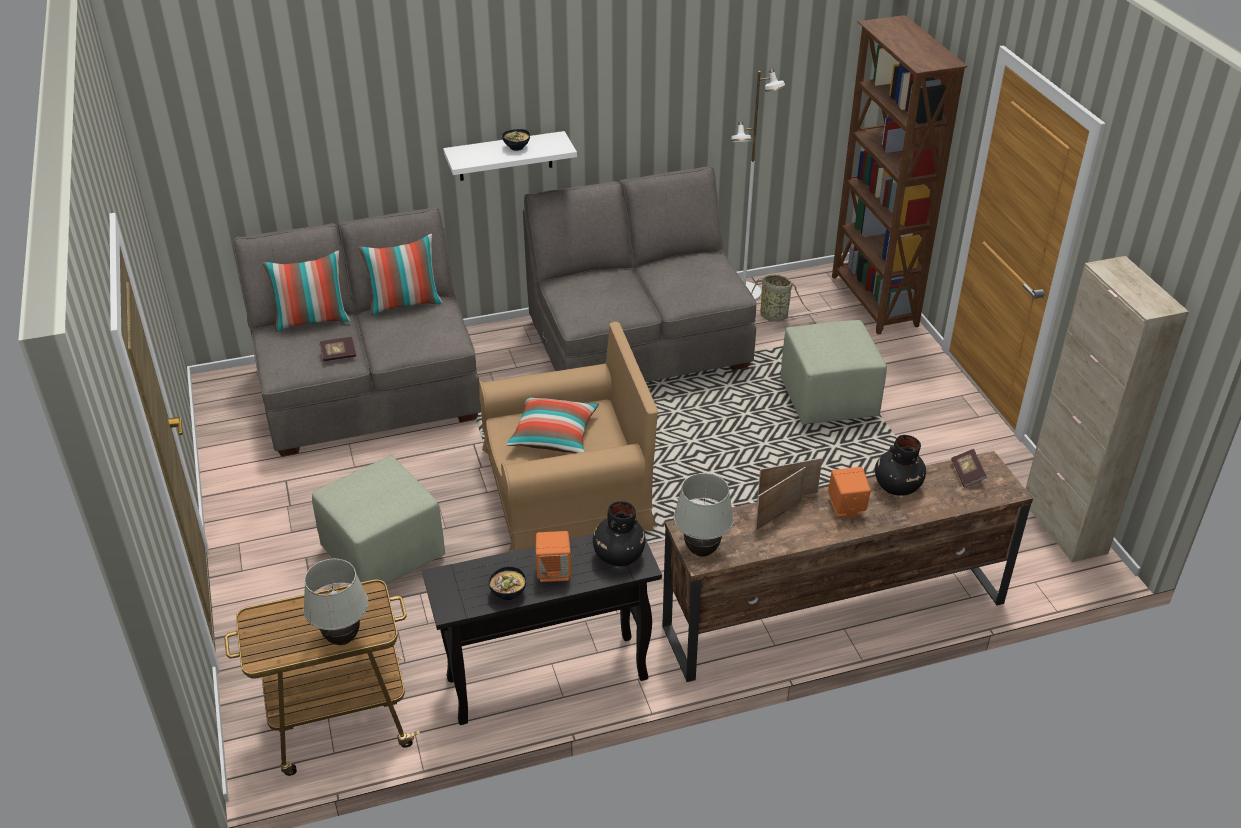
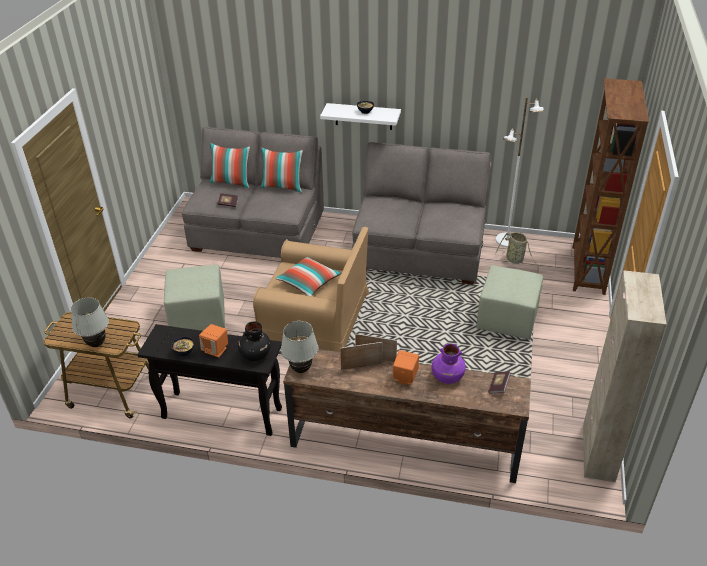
camera: 30 degrees right, 0 degrees up
(896, 486) = (447, 376): black vase -> purple vase

